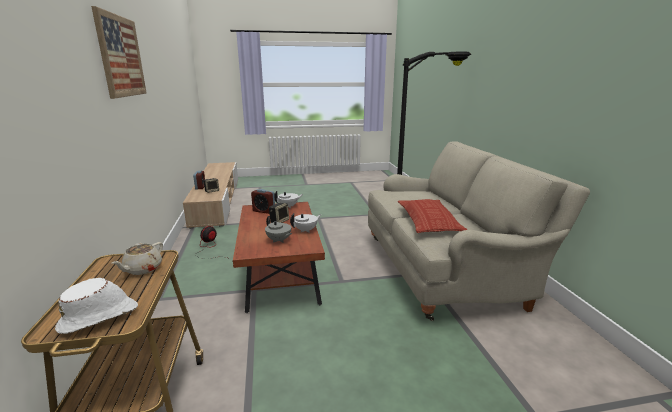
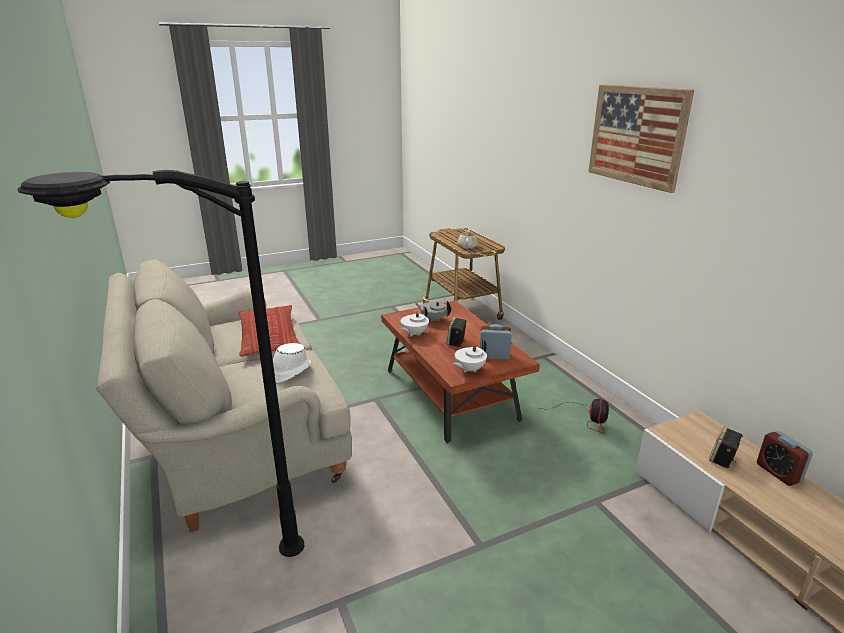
camera: 165 degrees right, 5 degrees up
(100, 317) = (450, 233): white hat -> white hat (289, 371)

